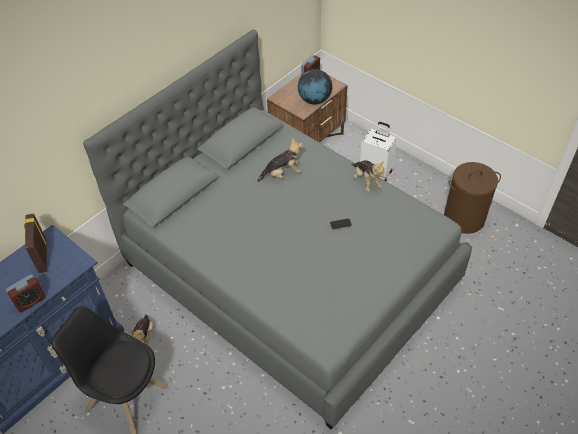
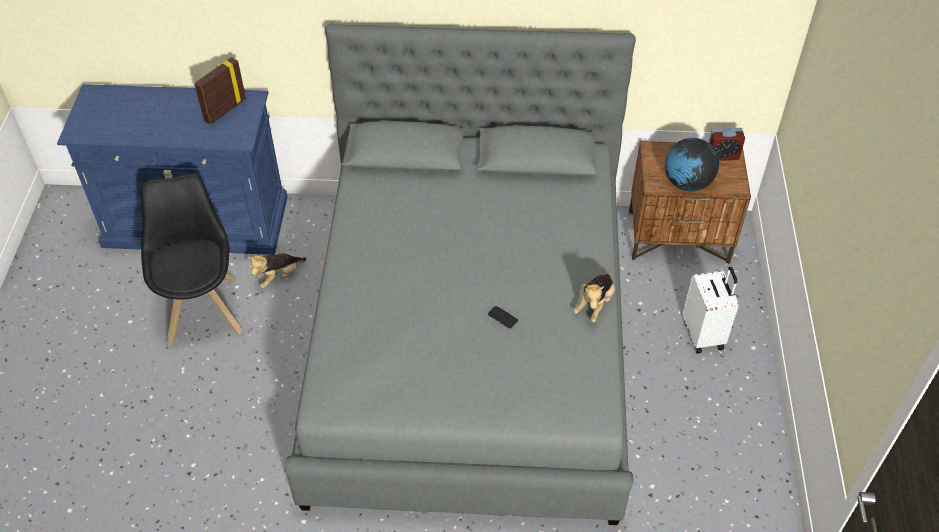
camera: 50 degrees right, 0 degrees up
(30, 301) = (170, 137): alarm clock -> none
(282, 174) = (526, 222): plush toy -> none
(464, 218) = (729, 474): brown laundry basket -> none

